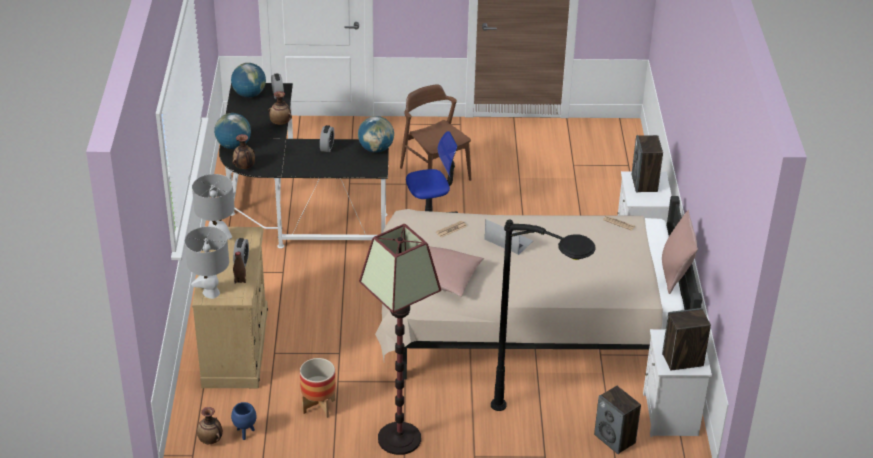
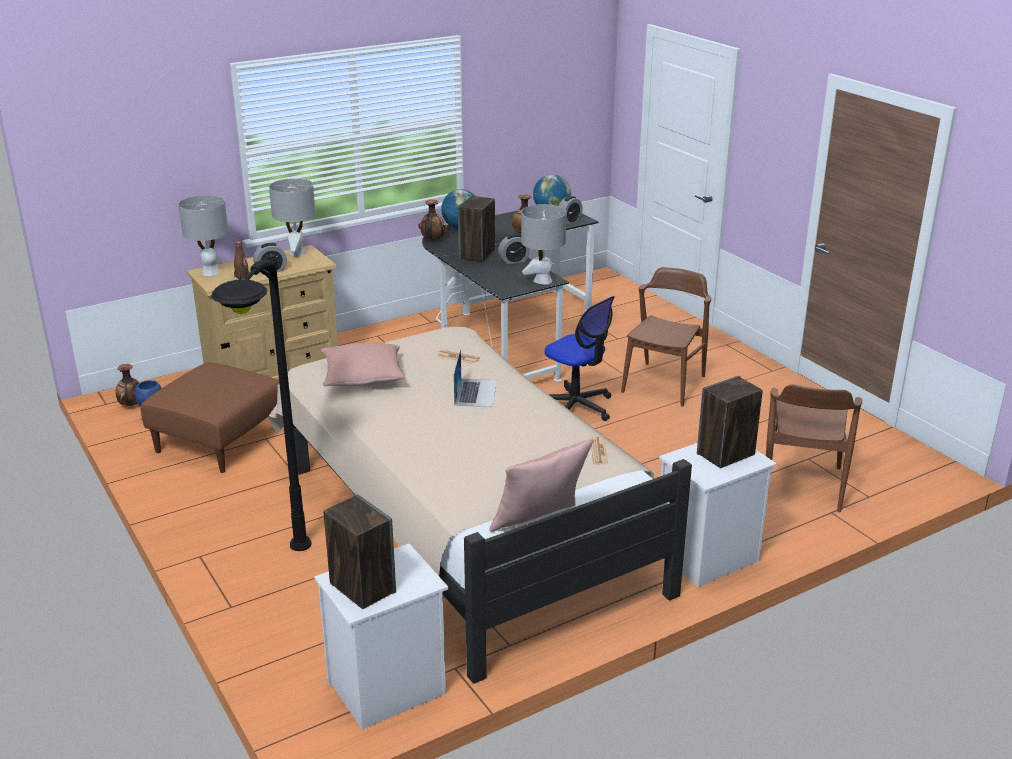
camera: 60 degrees right, 10 degrees down
(318, 406) = (218, 440): planter -> brown ottoman
(376, 149) = (542, 281): globe -> grey table lamp
(399, 439) = (198, 500): floor lamp -> none
(598, 181) = (801, 485): none -> brown chair
(615, 439) = (302, 653): speaker -> speaker (477, 255)

